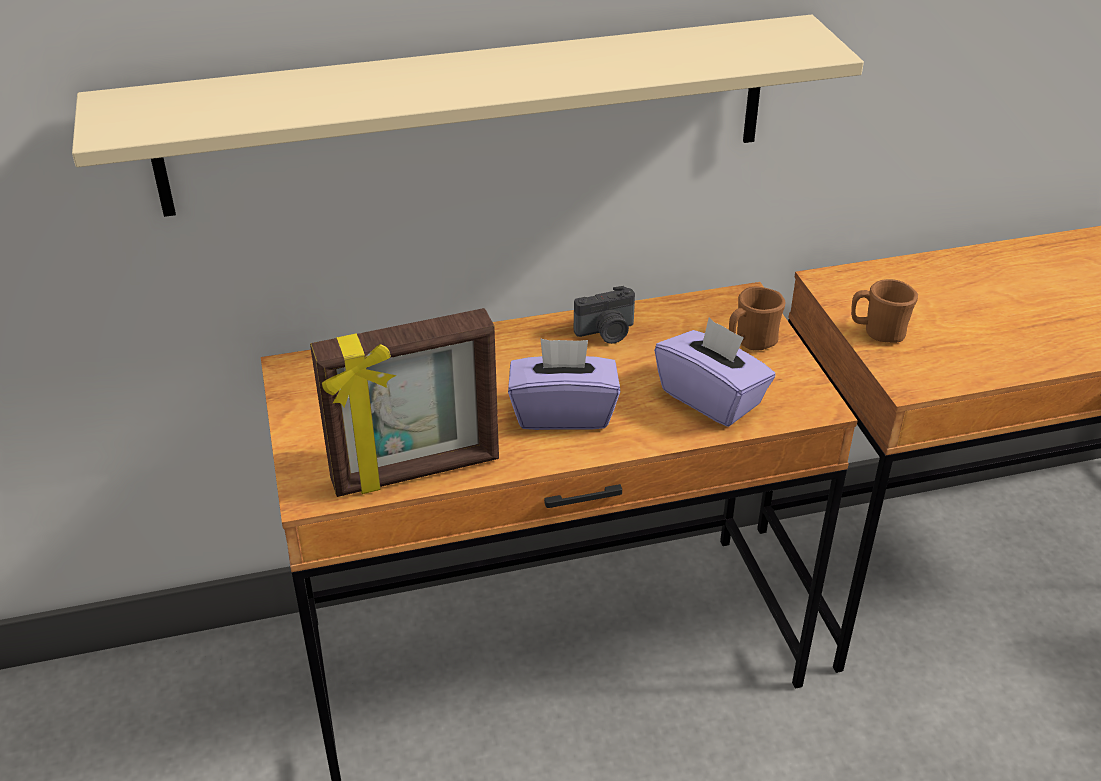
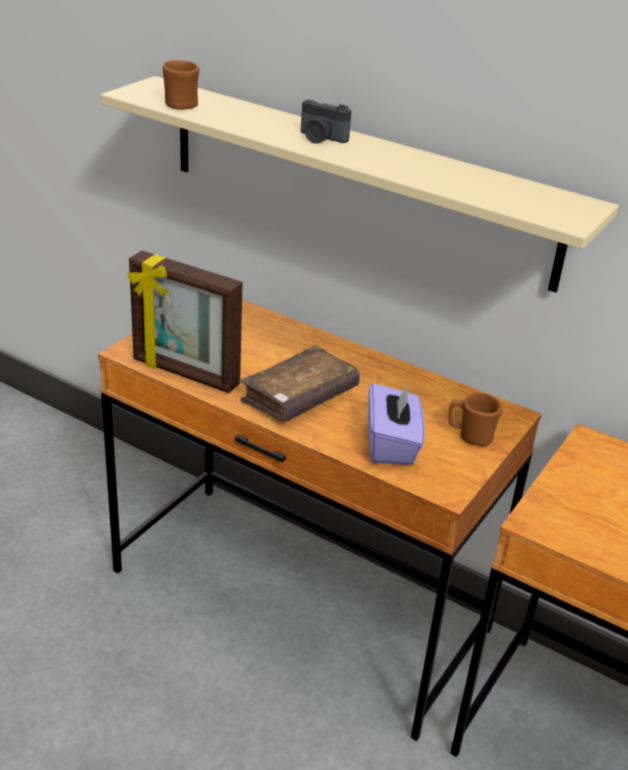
camera: 45 degrees right, 5 degrees down
(563, 412) = (299, 397): purple tissue box -> brown book
(607, 333) = (394, 379): camera -> camera (321, 138)
(878, 332) = (567, 485): brown mug -> brown mug (178, 104)

